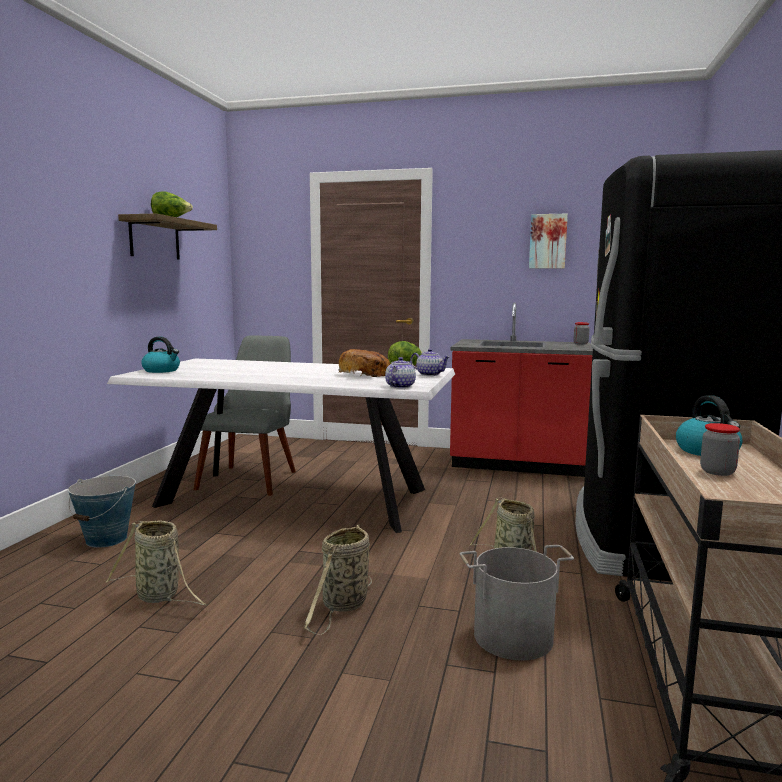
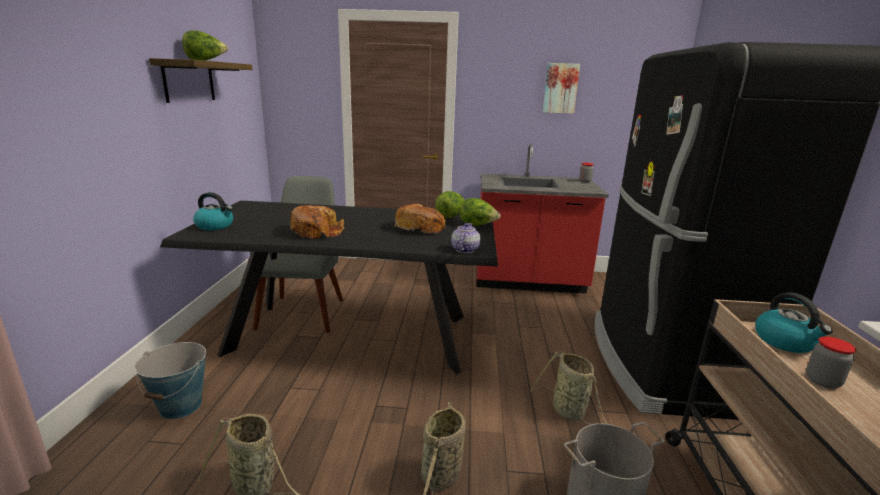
camera: 10 degrees left, 10 degrees up
(257, 374) = (317, 231): none -> bread
(294, 497) = (351, 334): white dining table -> black dining table
(429, 374) = (477, 226): teapot -> lettuce

